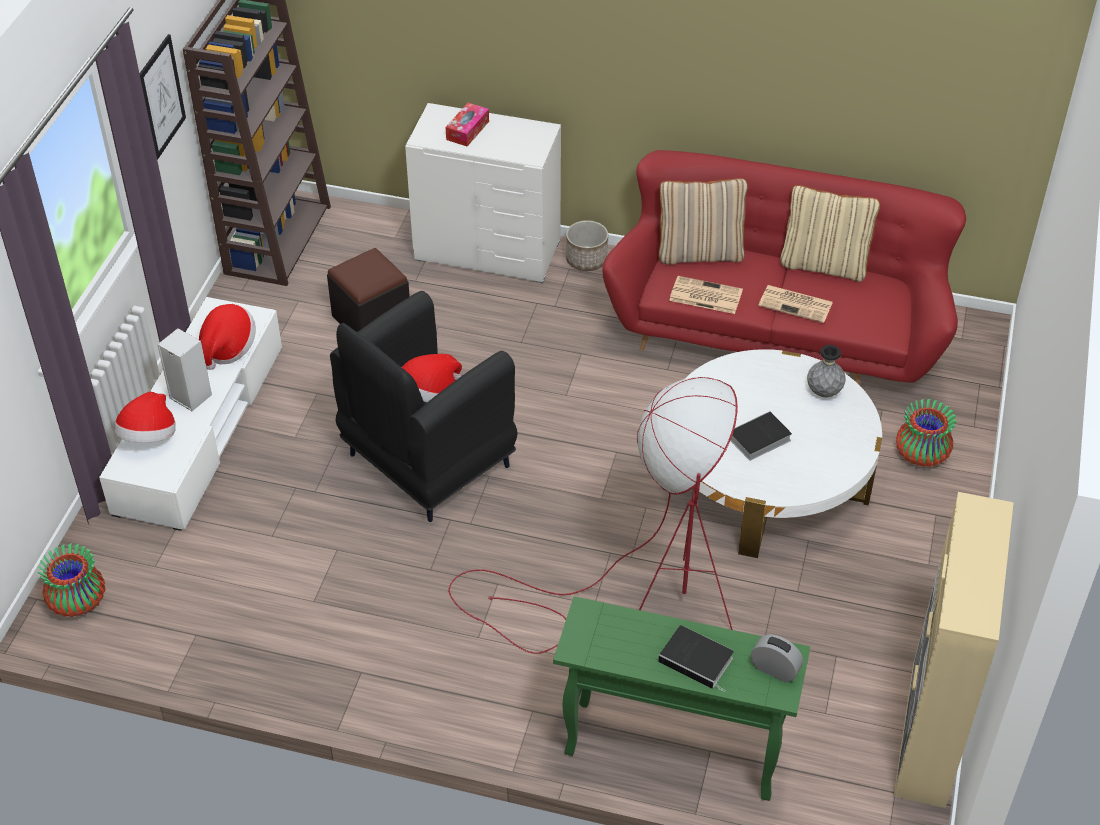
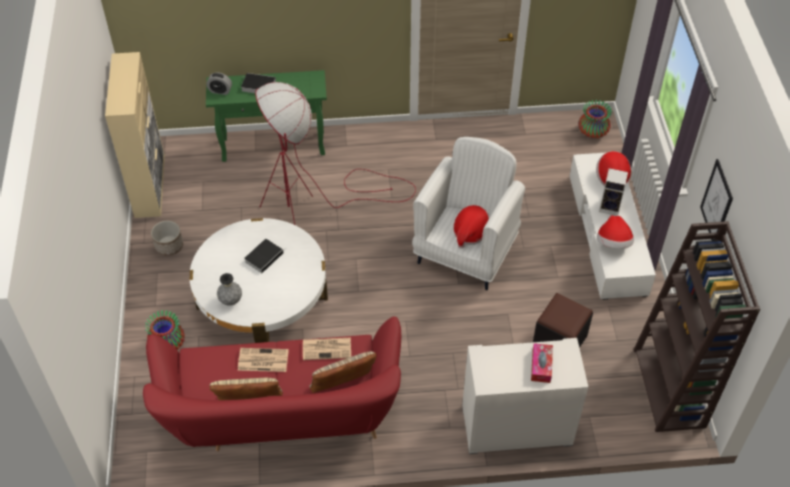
camera: 160 degrees right, 5 degrees up
(427, 462) = (466, 252): black armchair -> white armchair
(587, 259) = (440, 440): planter -> planter (169, 246)

